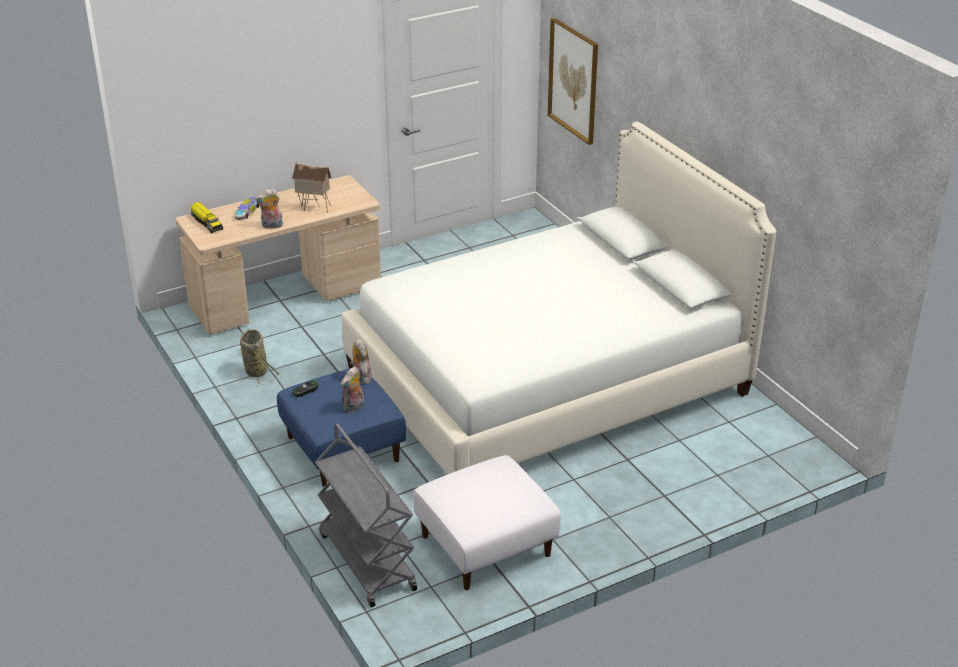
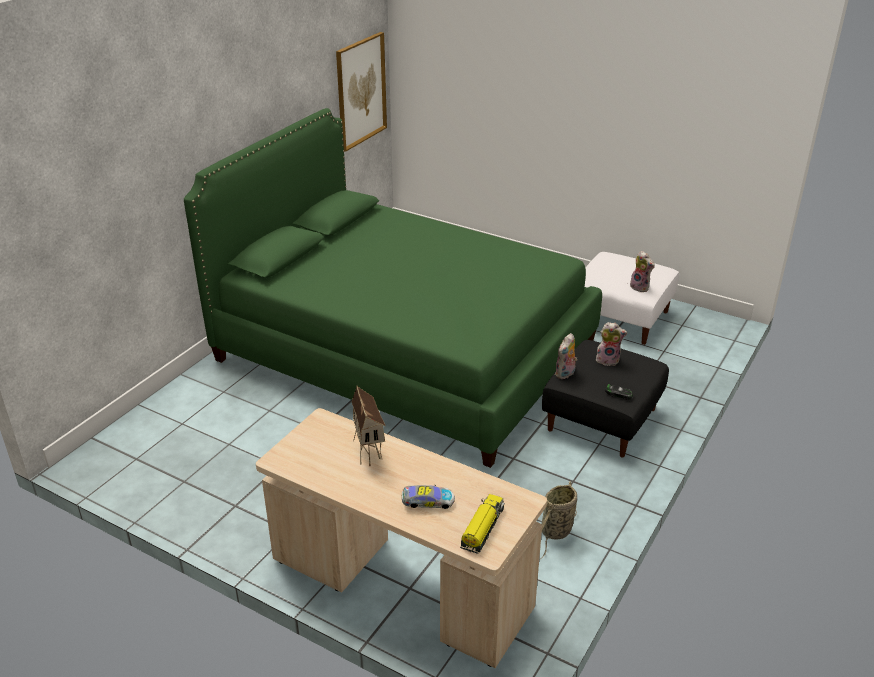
camera: 120 degrees left, 0 degrees up
(271, 226) = (440, 466): plush toy -> plush toy (640, 287)
(344, 449) = (601, 419): blue ottoman -> black ottoman
(366, 561) = (697, 358): grey cart -> none
(548, 381) = (404, 351): white bed -> green bed
(573, 80) = (70, 241): picture -> picture (361, 91)

